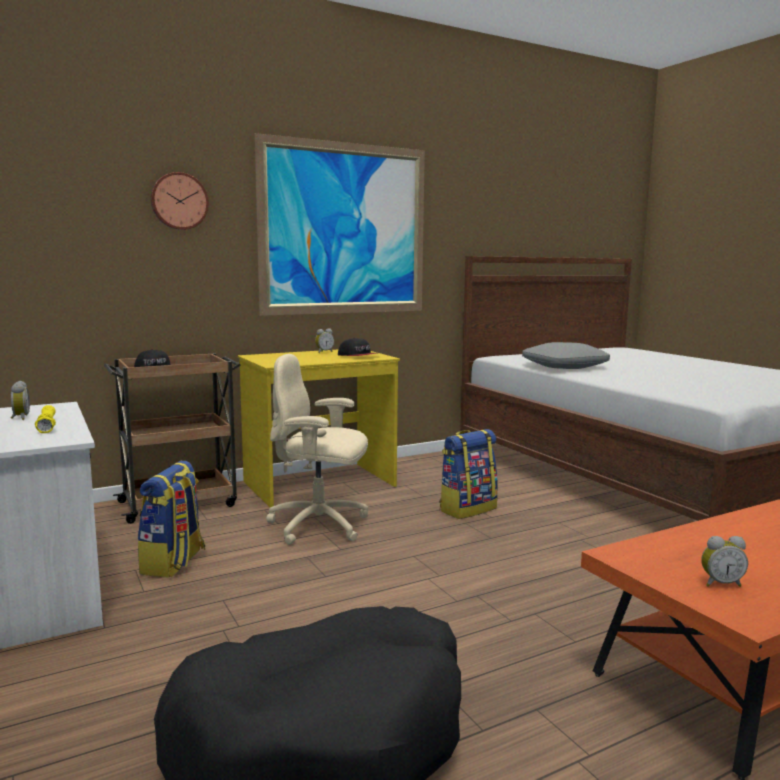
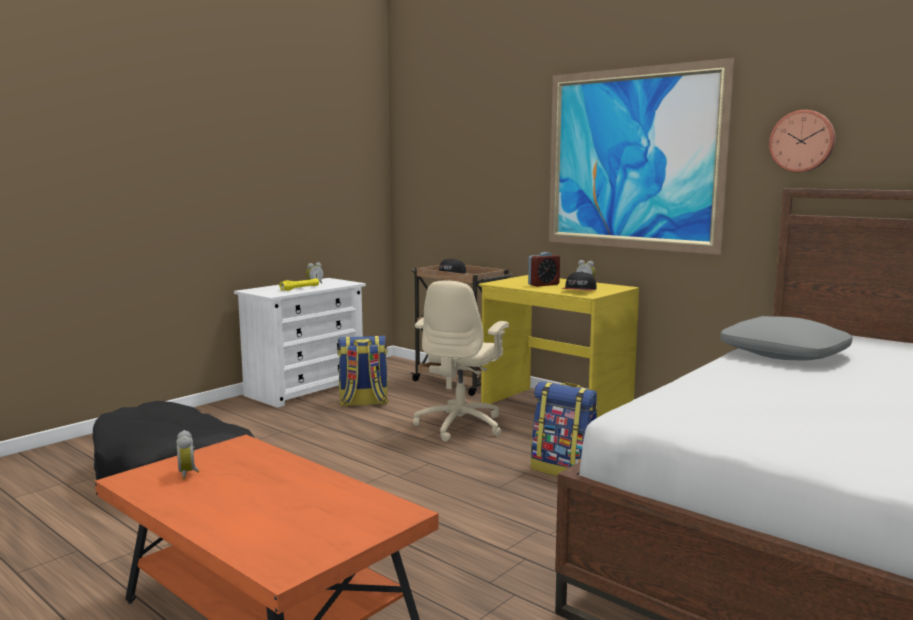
camera: 70 degrees right, 0 degrees up
(179, 201) = (497, 142): wall clock -> wall clock (802, 141)
(310, 358) = (543, 284): none -> alarm clock
(320, 526) = (461, 425): beige office chair -> beige office chair turned 150 degrees counterclockwise

